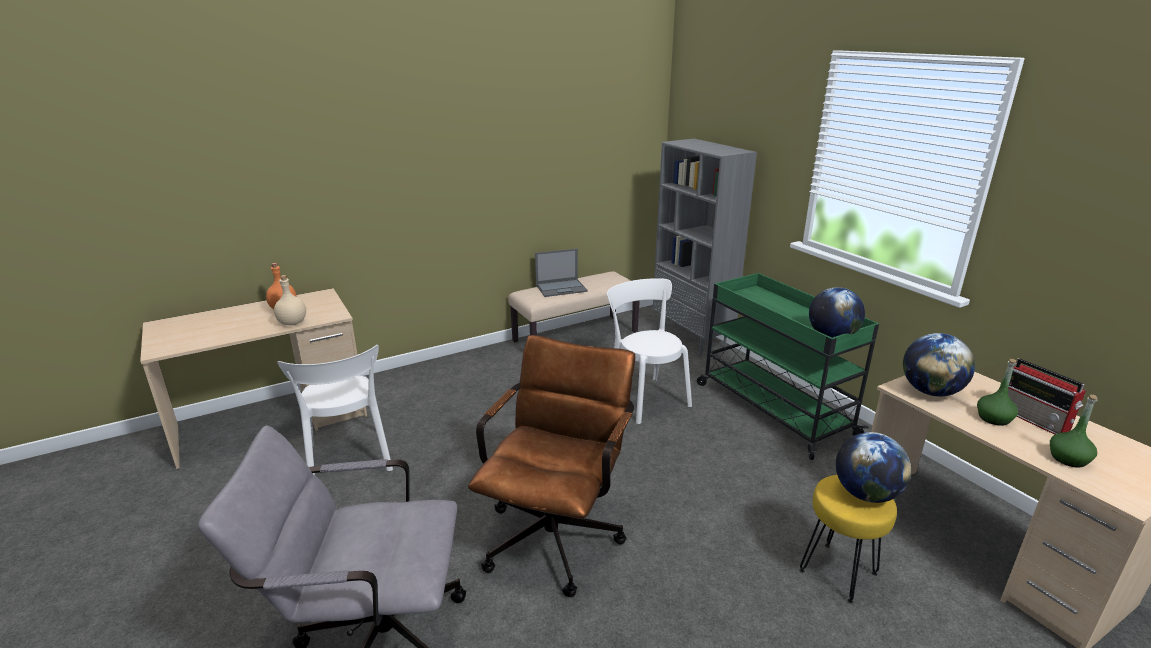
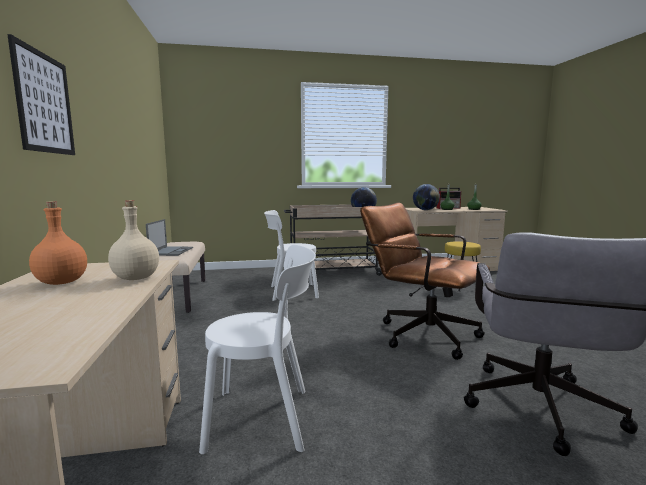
camera: 70 degrees left, 15 degrees down
(353, 173) = (44, 103): none -> picture
(692, 338) = (236, 272): grey bookcase -> none
(772, 408) = (331, 272): green cart -> beige cart
(865, 494) = (462, 242): globe -> none

